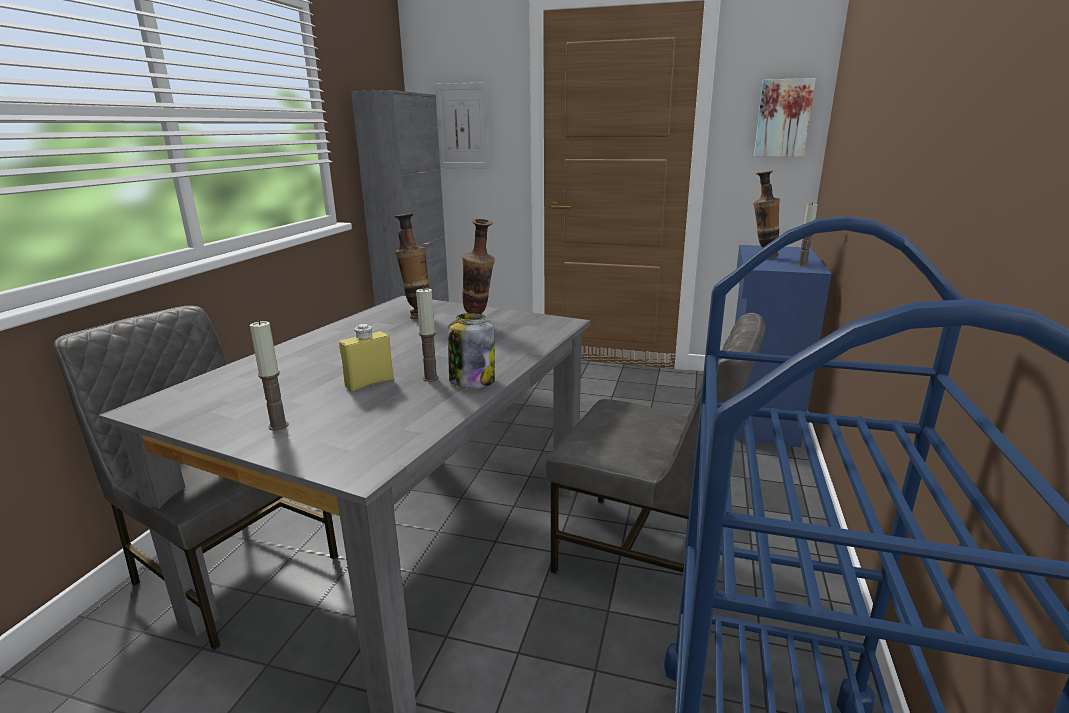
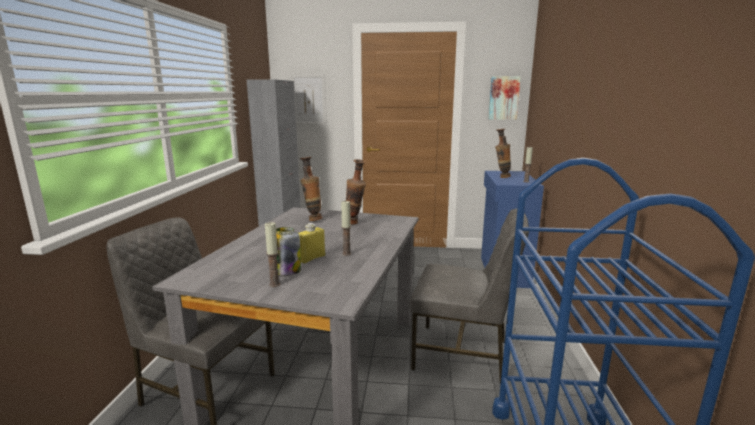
camera: 10 degrees left, 5 degrees down
(471, 381) = (371, 254): jar -> jar (285, 271)

